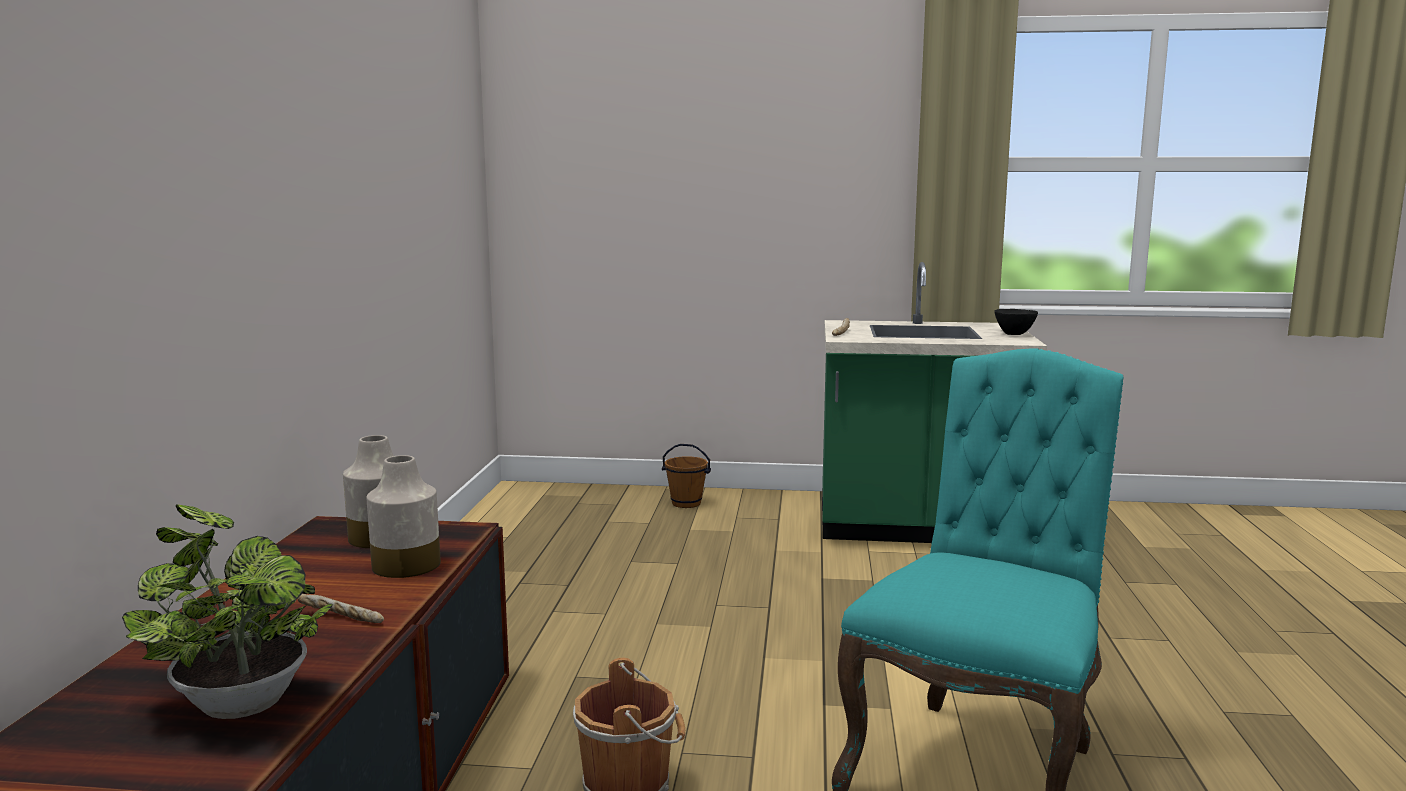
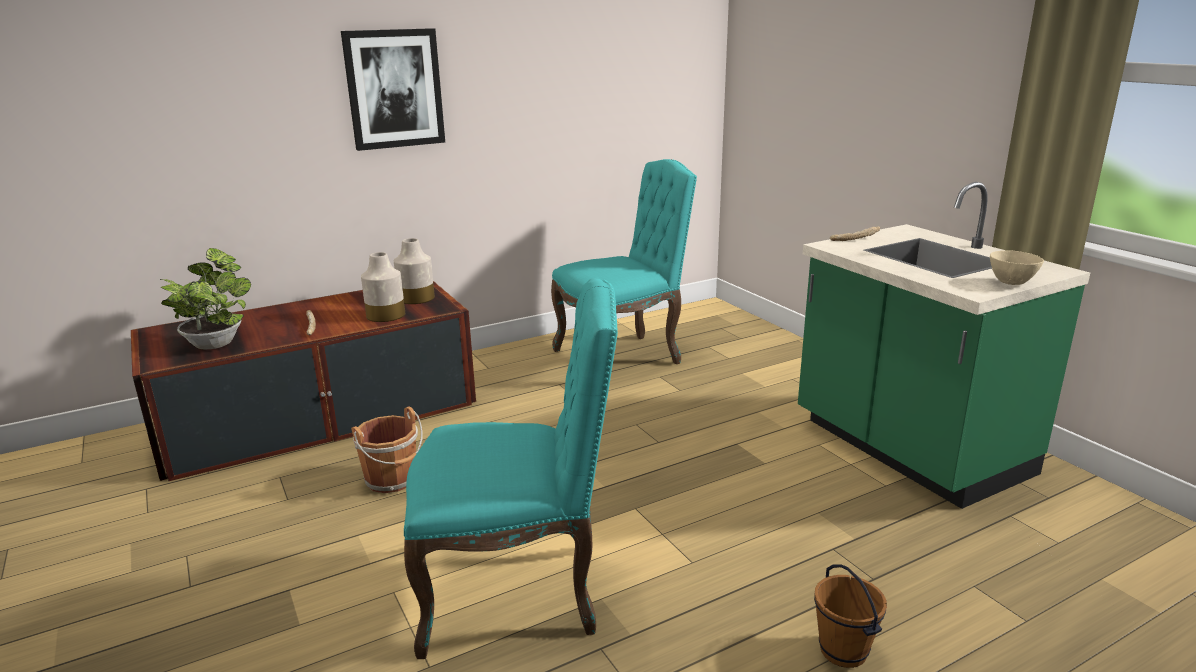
camera: 55 degrees right, 10 degrees up
(262, 196) = (394, 89): none -> picture
(552, 563) = (621, 358): none -> turquoise chair
(686, 503) = (785, 355): brown bucket -> brown bucket (844, 651)
(1014, 334) = (1012, 282): black bowl -> beige bowl

